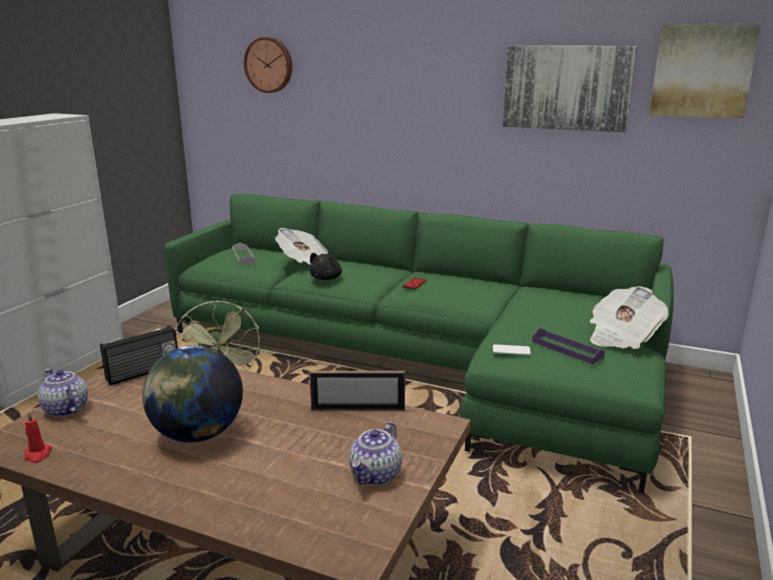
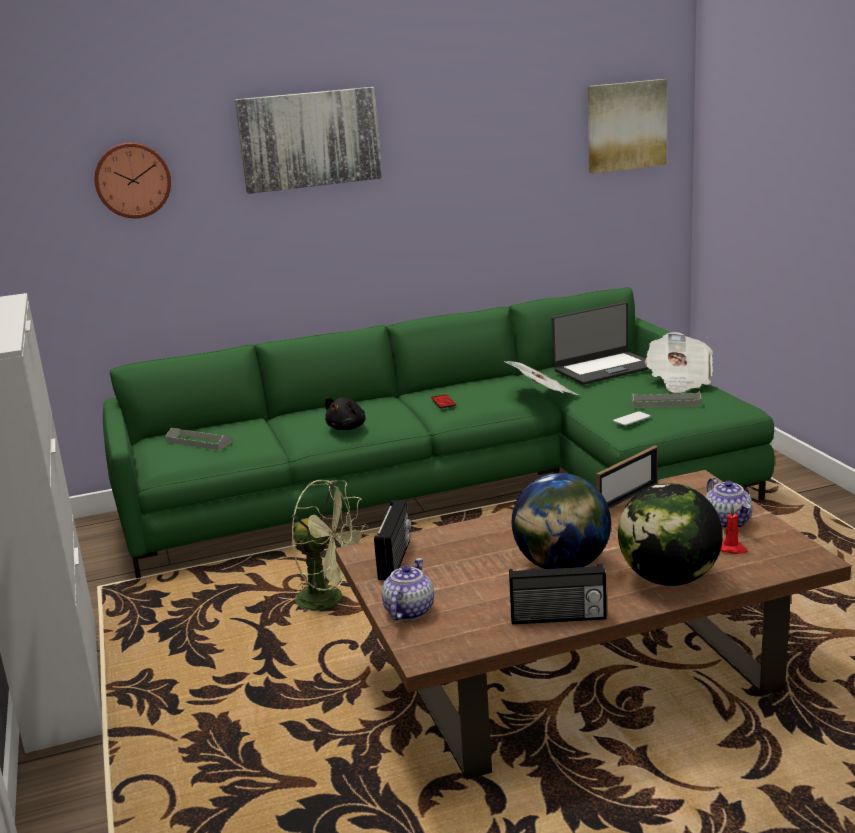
camera: 40 degrees left, 0 degrees up
(38, 455) = (481, 639): red candle -> red candle (732, 549)
(65, 409) = (408, 611): teapot -> teapot turned 105 degrees clockwise
(100, 471) = (558, 618): none -> radio
(223, 492) = (669, 579): none -> globe
(305, 263) = (288, 423): newspaper -> newspaper (542, 396)
(327, 278) = (348, 427): black plush toy -> black plush toy turned 45 degrees clockwise
(567, 88) = (511, 157): picture -> picture (309, 139)
(567, 349) = (666, 403): purple tray -> grey tray
(580, 303) = (604, 368): none -> laptop

